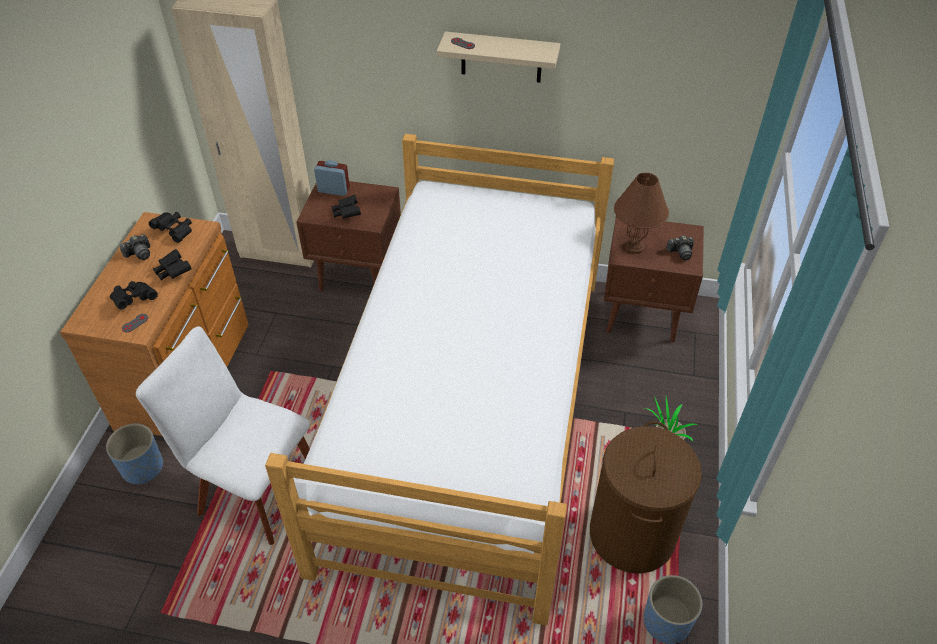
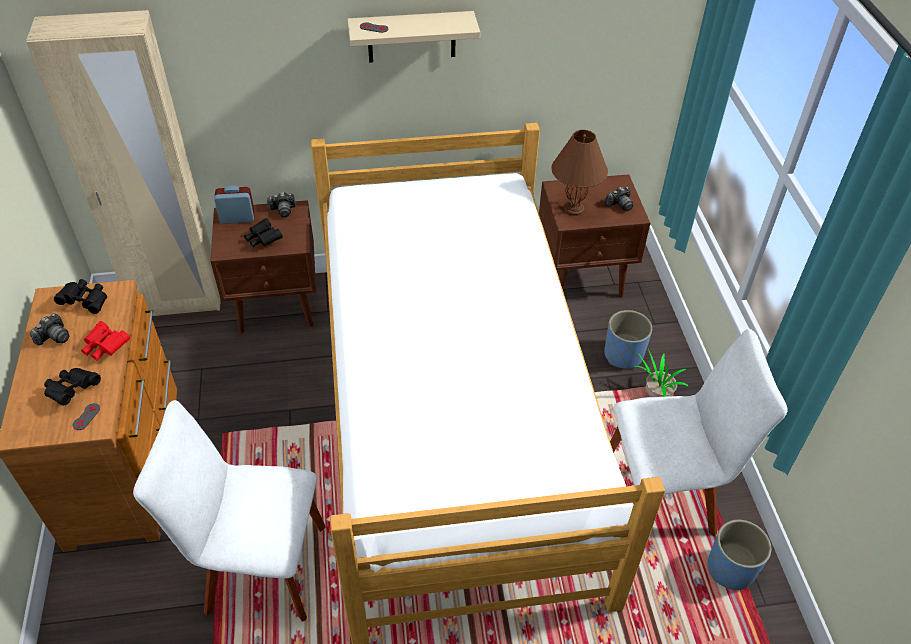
camera: 20 degrees left, 0 degrees up
(143, 468) = (117, 582): blue planter -> blue planter (623, 355)
(173, 271) = (105, 347): black binoculars -> red binoculars
(374, 191) = (283, 210): none -> camera
(632, 534) = (664, 494): brown laundry basket -> white chair

